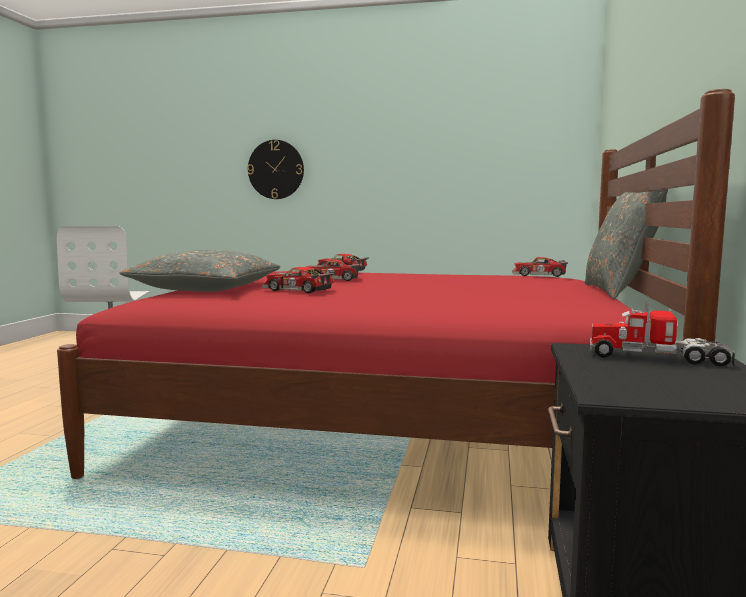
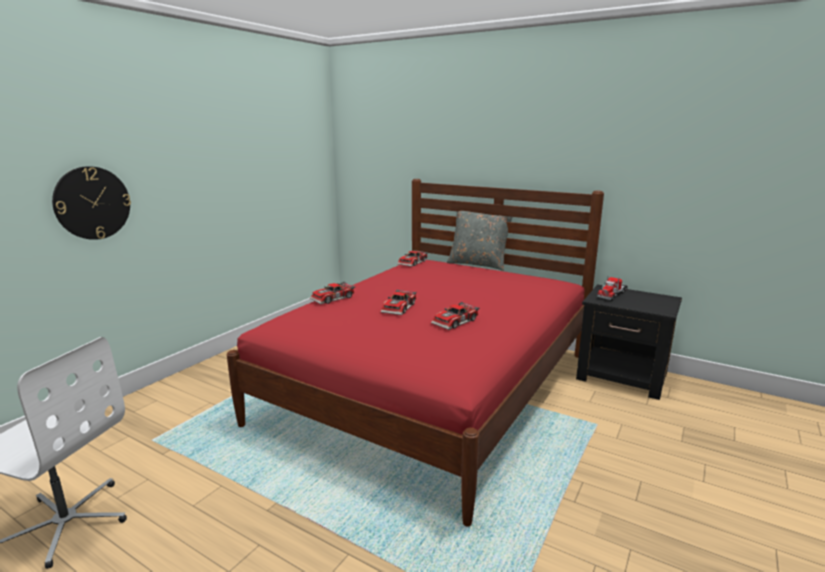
camera: 70 degrees left, 10 degrees up
(207, 288) = (411, 348): grey pillow -> none

